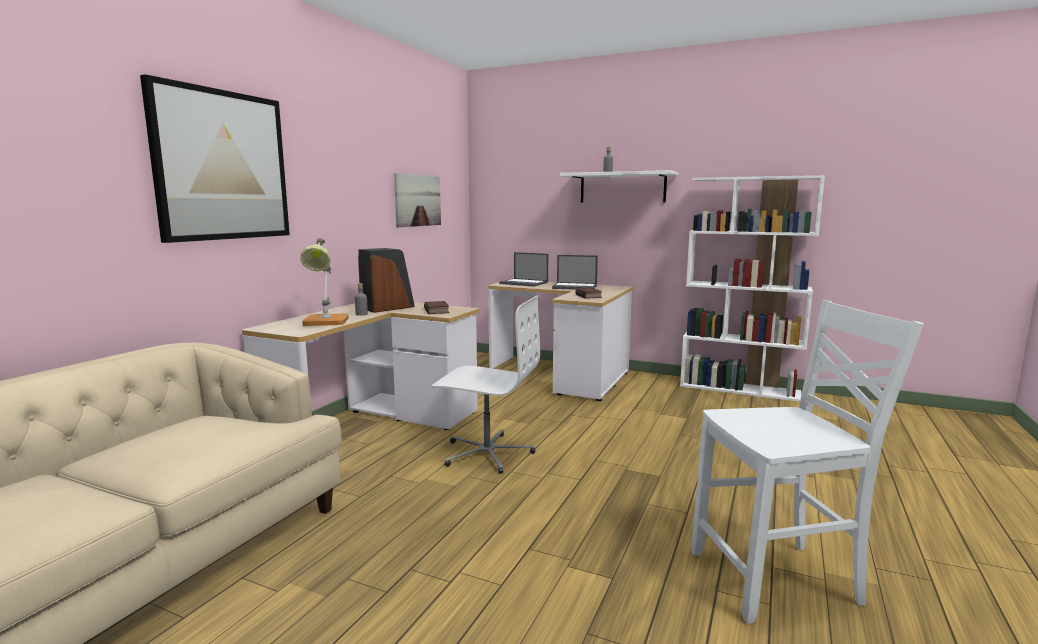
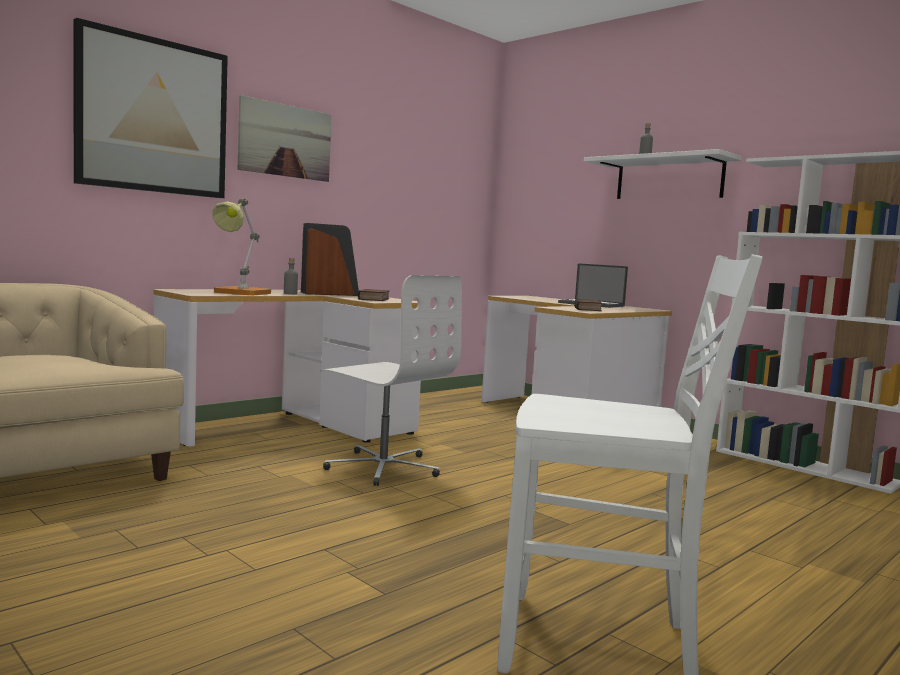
camera: 20 degrees right, 5 degrees down
(418, 200) = (411, 186): picture -> picture (285, 141)
(524, 283) = (536, 298): laptop -> none

